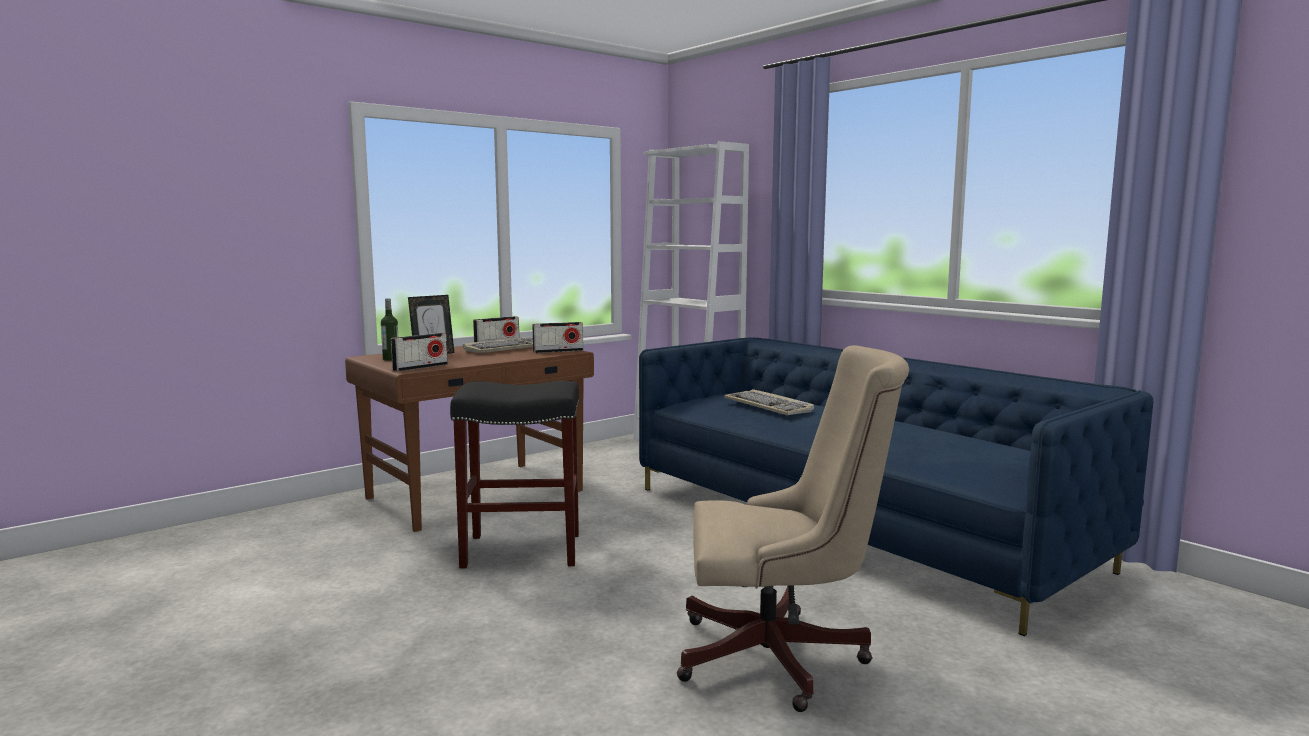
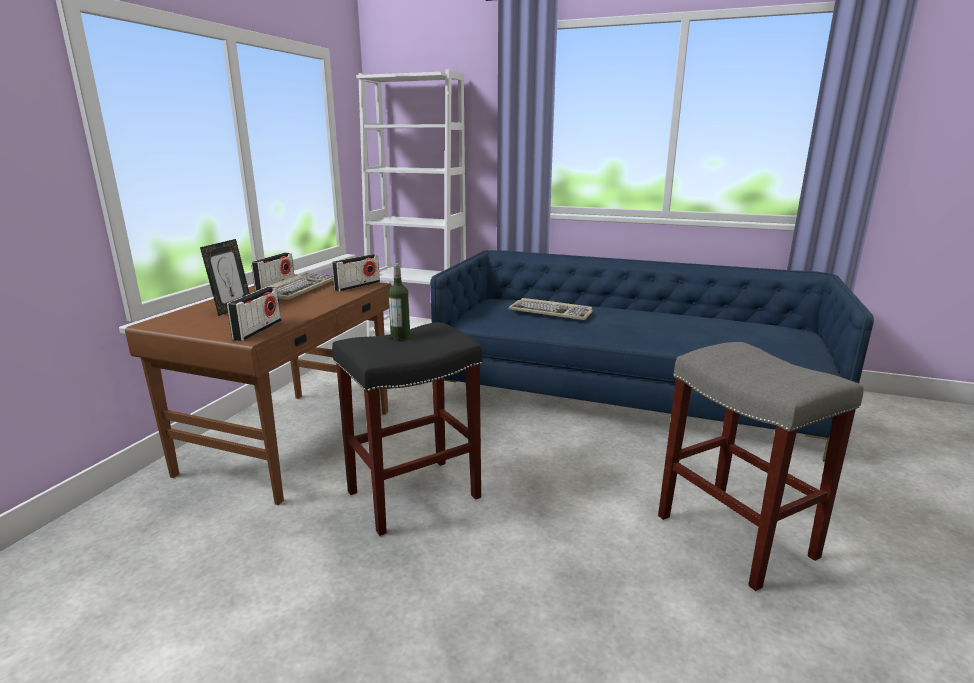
camera: 30 degrees left, 10 degrees up
(391, 359) = (195, 322): bottle -> bottle (400, 336)
(782, 658) = (737, 537): beige office chair -> grey stool

